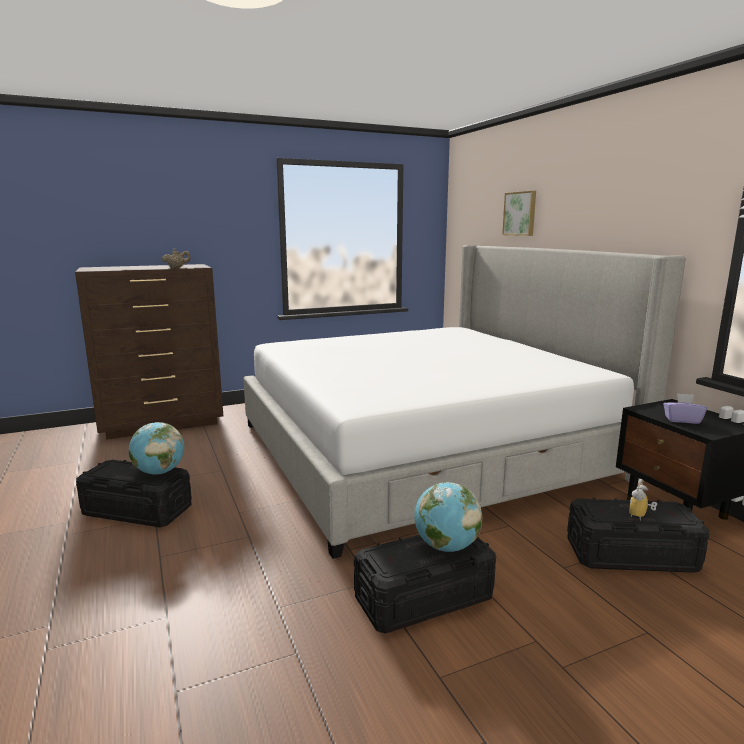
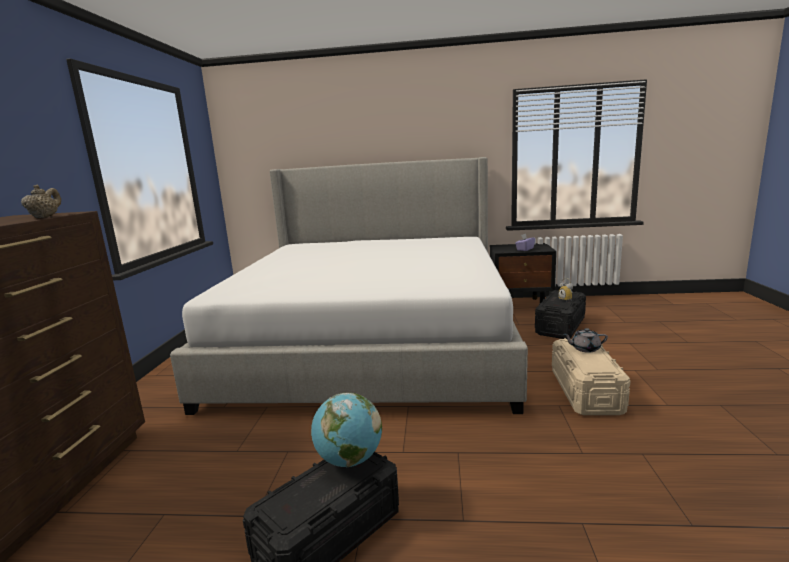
camera: 60 degrees left, 0 degrees up
(424, 598) = (586, 391): black storage box -> beige storage box
(446, 546) = (584, 348): globe -> grey teapot
(520, 213) = (326, 138): picture -> none

